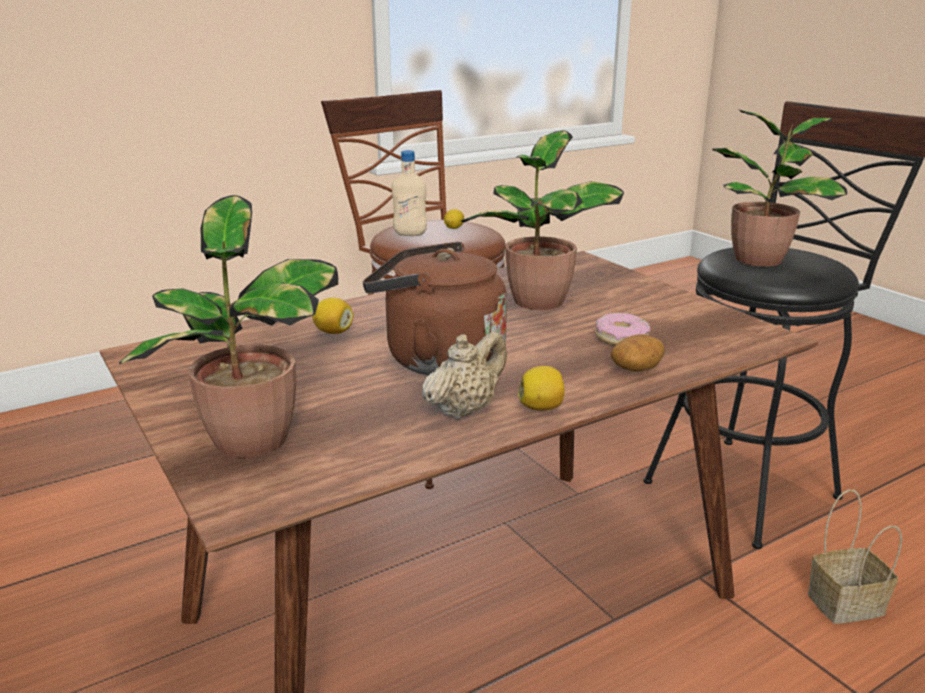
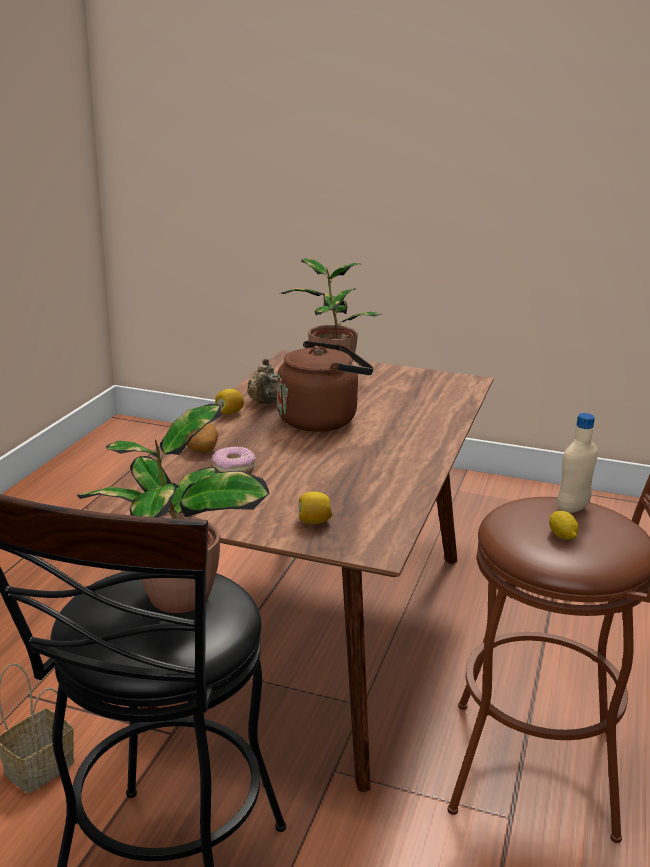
camera: 140 degrees right, 0 degrees up
(333, 332) = (411, 417): lemon -> lemon (314, 521)
(538, 302) = (332, 480): potted plant -> none

